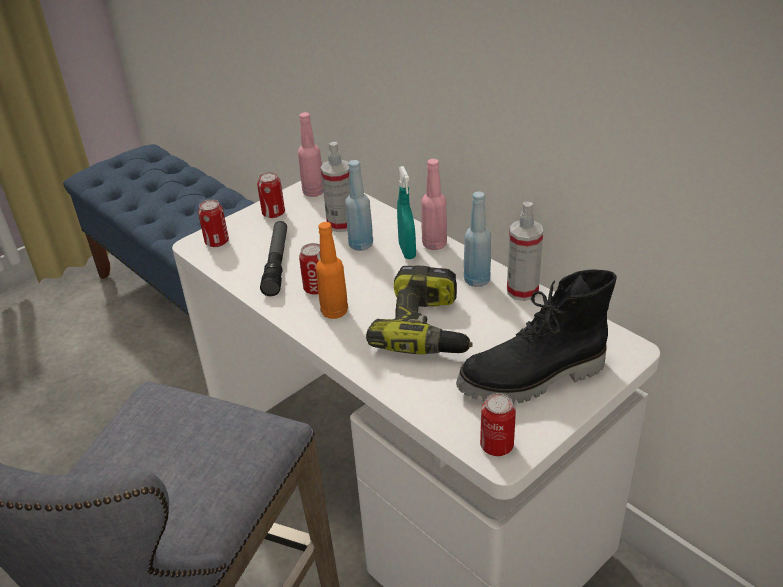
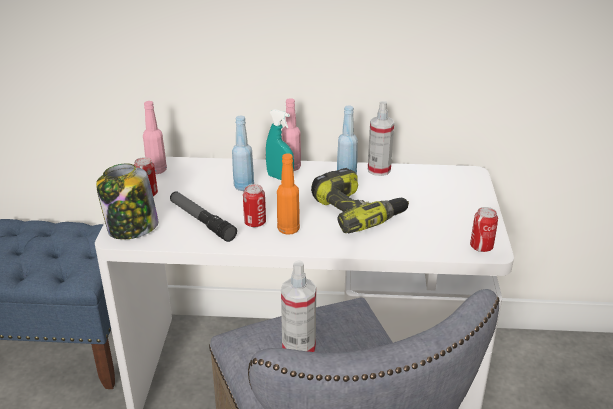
camera: 45 degrees left, 5 degrees down
(217, 242) = (131, 228): can -> jar
(341, 224) = (210, 181): spray bottle -> spray bottle (299, 349)
(533, 379) = (450, 208): black boot -> none

